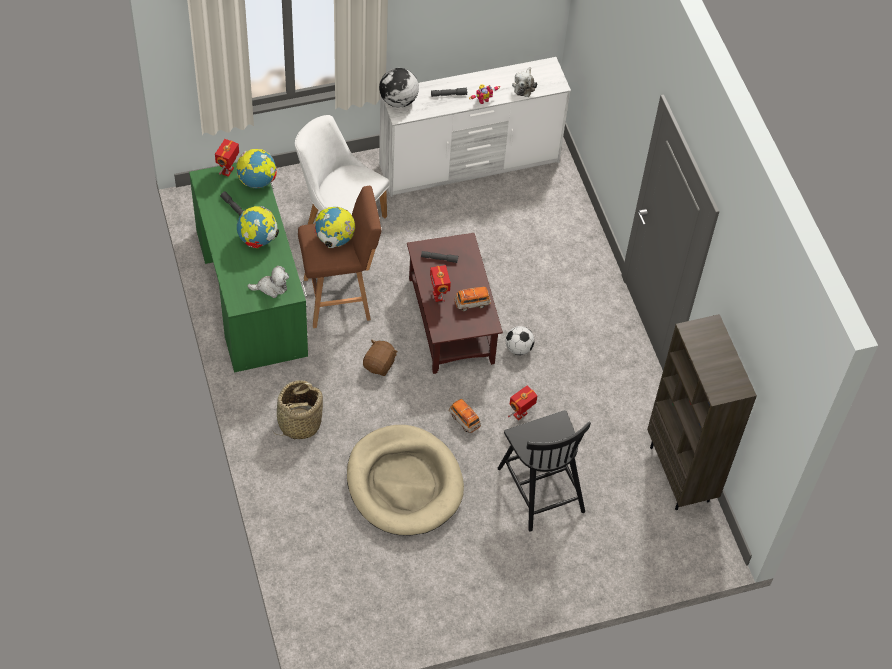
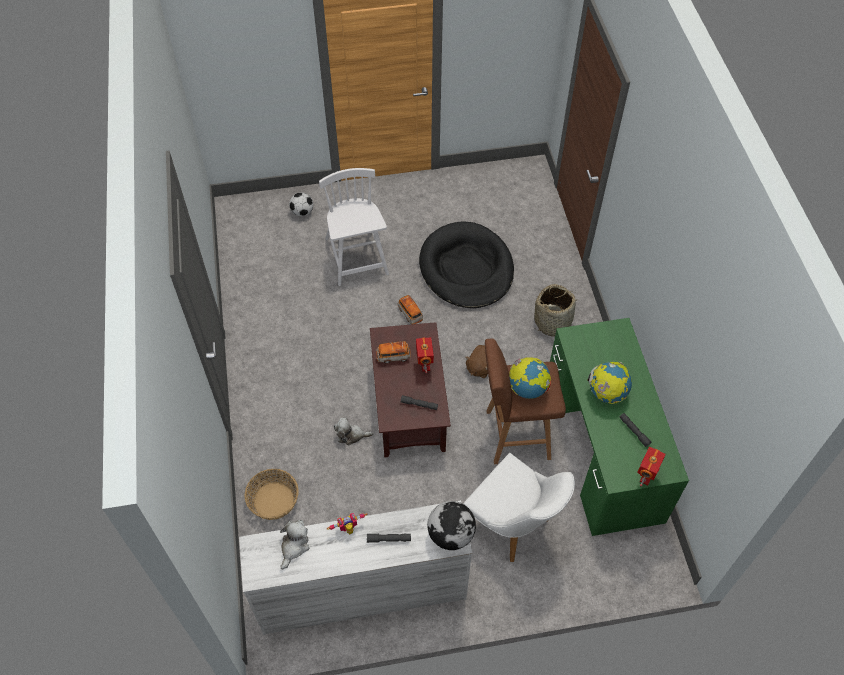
camera: 170 degrees left, 0 degrees up
(257, 181) = (612, 462): globe -> none
(271, 287) = (590, 342): plush toy -> plush toy (351, 435)
(404, 483) = (466, 268): beige dog bed -> black dog bed
(518, 348) = (350, 373): football -> football (302, 212)
(520, 415) = (360, 314): toy robot -> none
(540, 488) = (356, 258): black chair -> white chair
(565, 226) = (273, 500): none -> basket
(680, 474) = (240, 259): brown bookcase -> none

